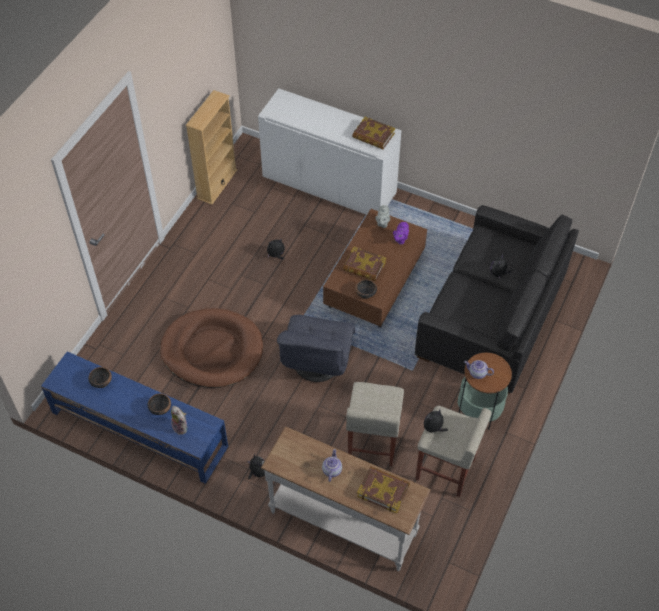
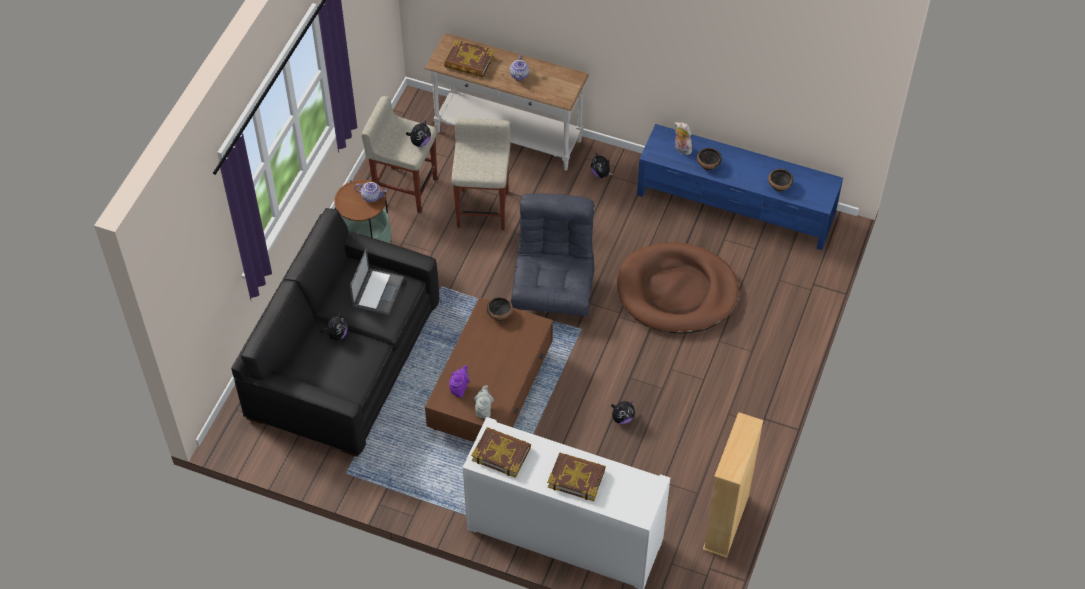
camera: 175 degrees right, 0 degrees up
(364, 267) = (504, 348): book -> book (576, 478)
(467, 305) = (378, 291): none -> laptop

